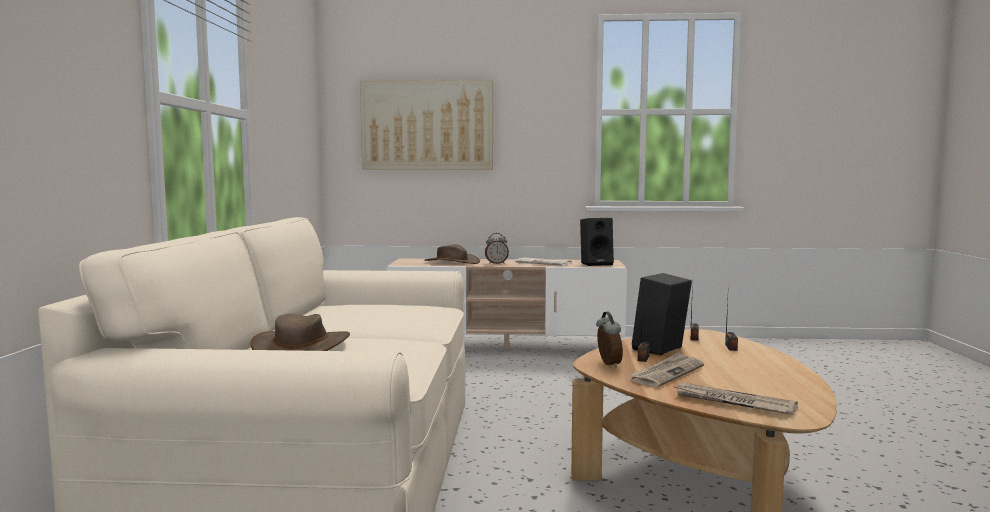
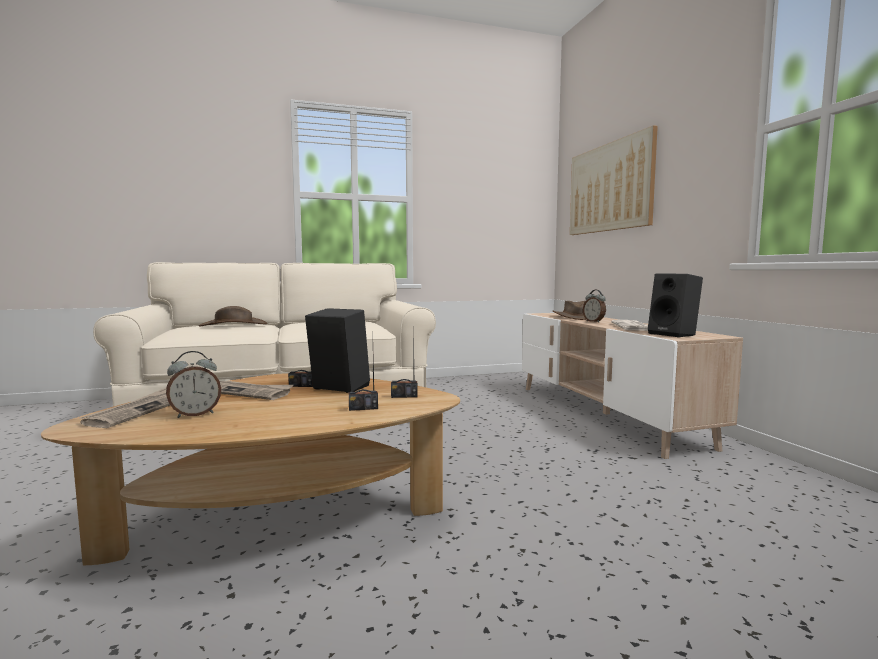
camera: 70 degrees right, 0 degrees up
(607, 364) = (277, 379): alarm clock -> alarm clock (195, 414)

